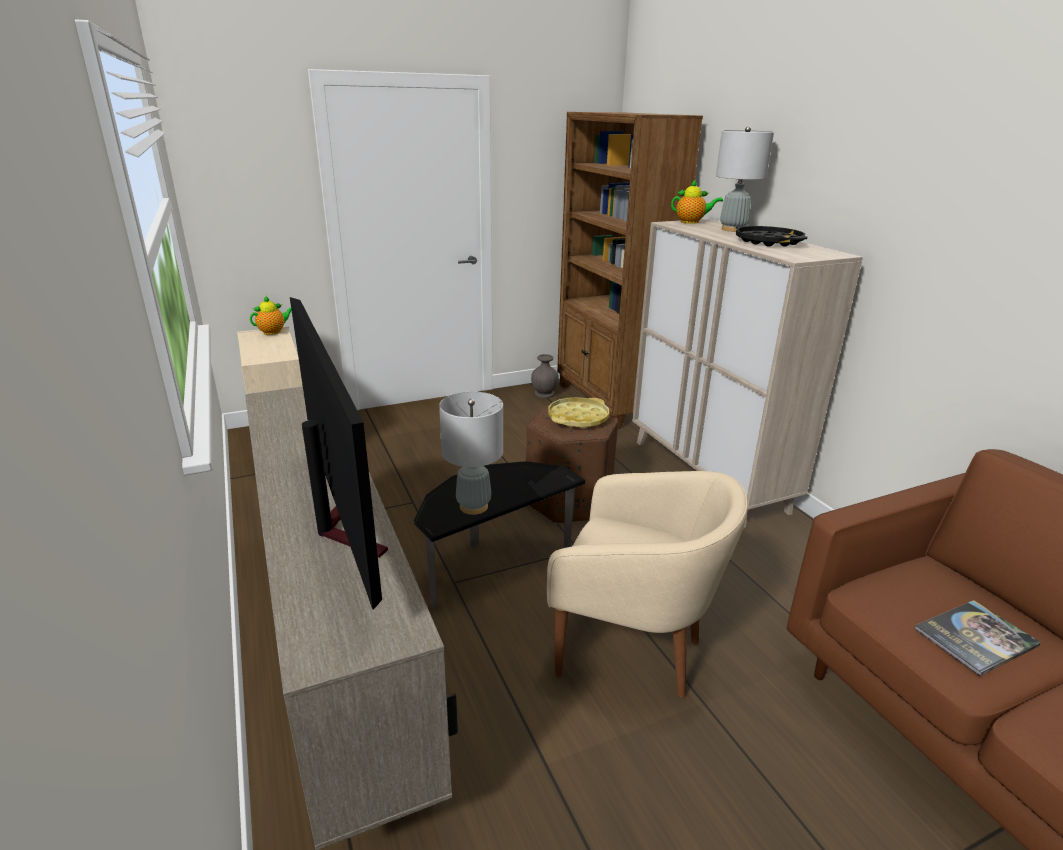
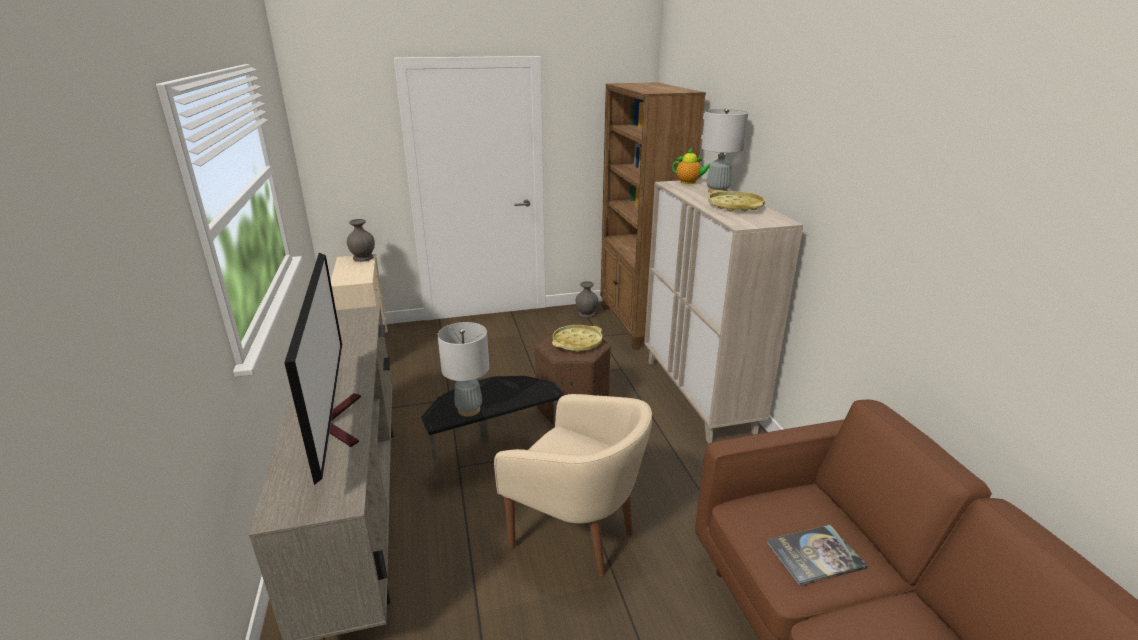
camera: 10 degrees right, 0 degrees up
(274, 332) = (363, 258): teapot -> grey vase
(768, 242) = (735, 206): black tray -> yellow tray

